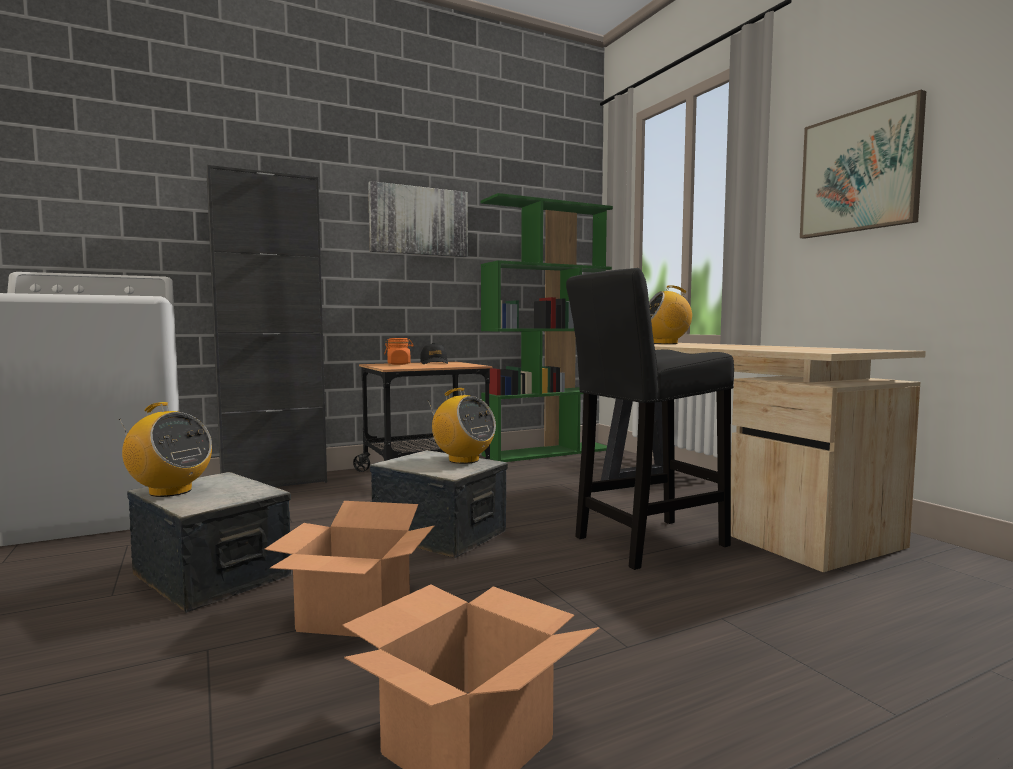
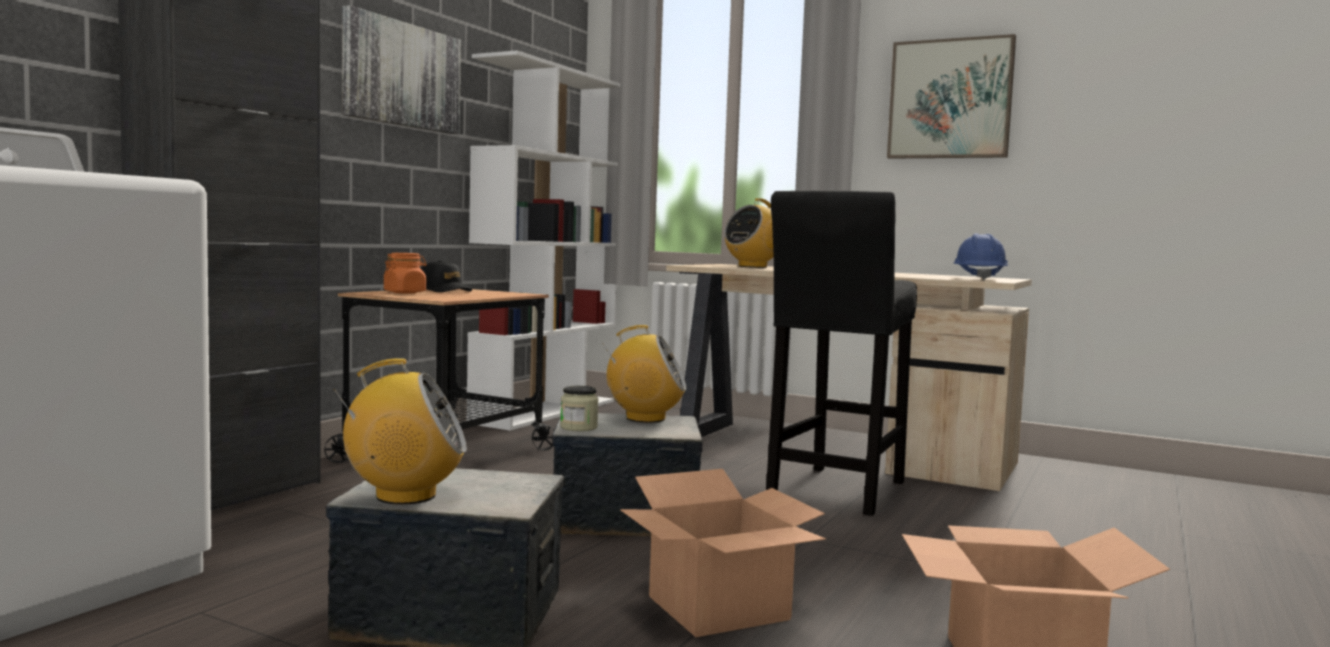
camera: 35 degrees left, 0 degrees up
(398, 461) = (578, 427): none -> jar
(548, 452) = (545, 411): green bookcase -> white bookcase
(828, 350) = (979, 279): none -> blue hard hat

